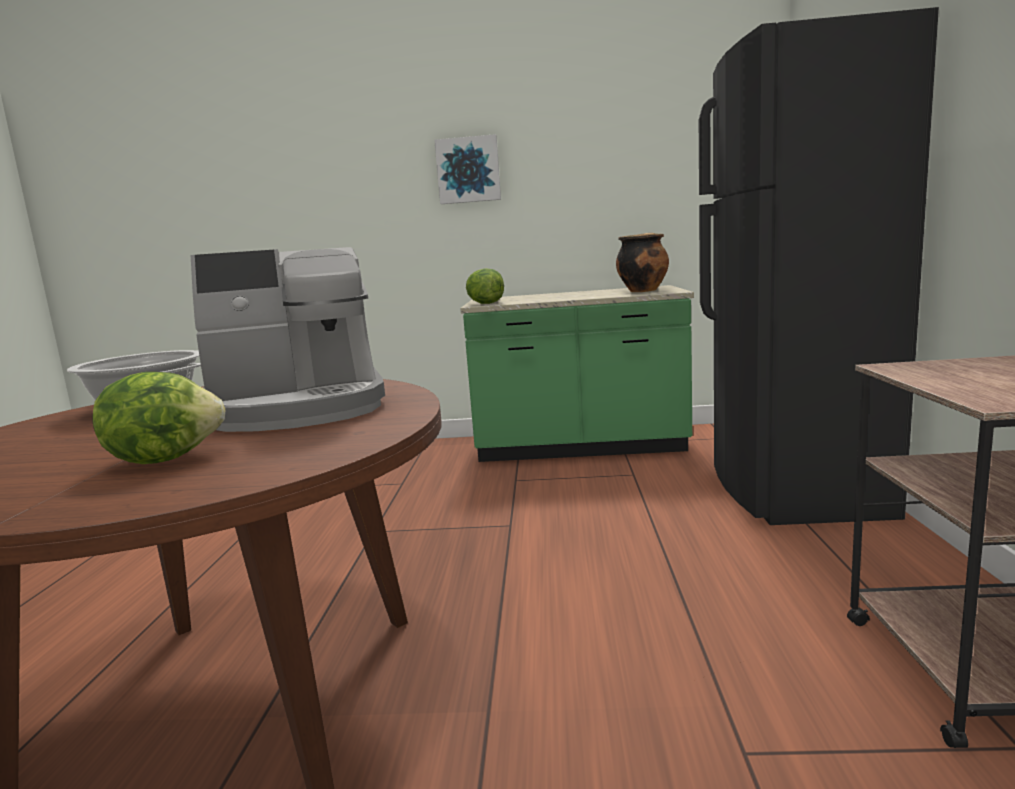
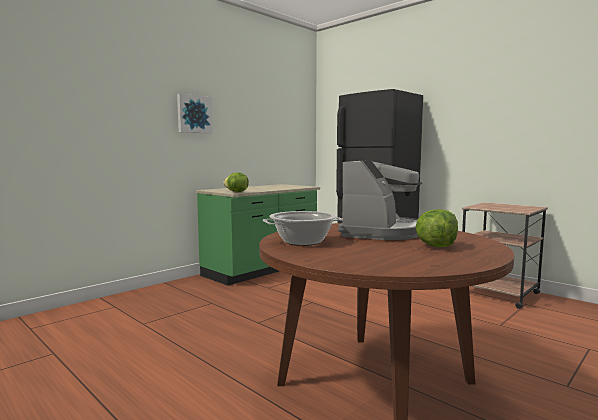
camera: 50 degrees left, 5 degrees down
(642, 291) = (290, 186): cooking pot -> none

